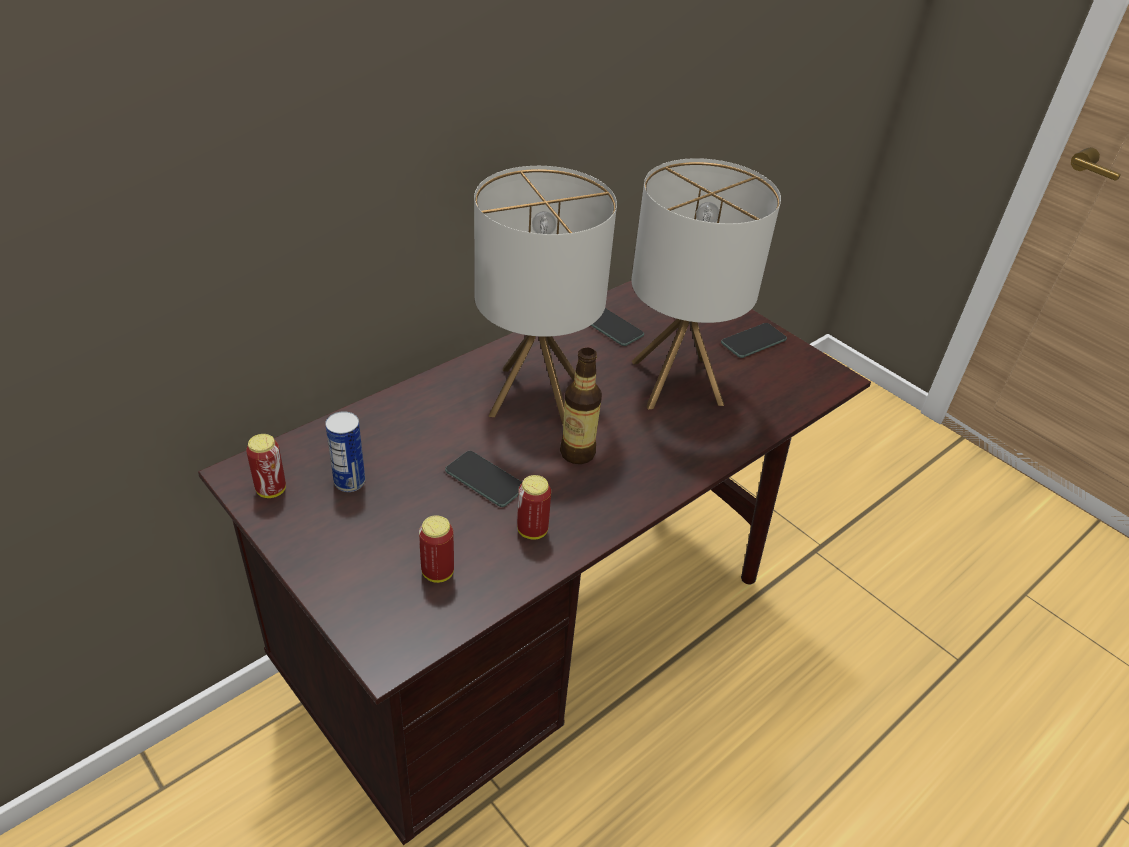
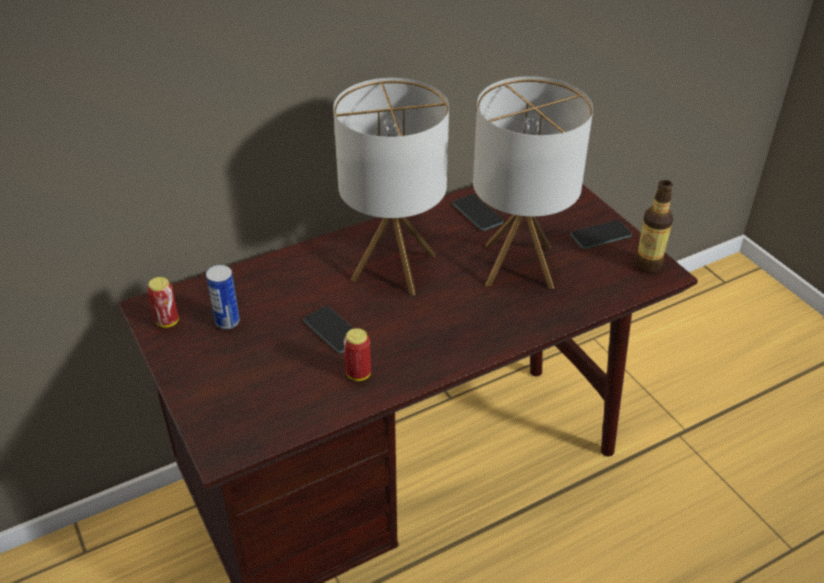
camera: 15 degrees right, 0 degrees up
(437, 572) = (275, 397): can -> none
(577, 453) = (414, 316): bottle -> bottle (648, 265)

